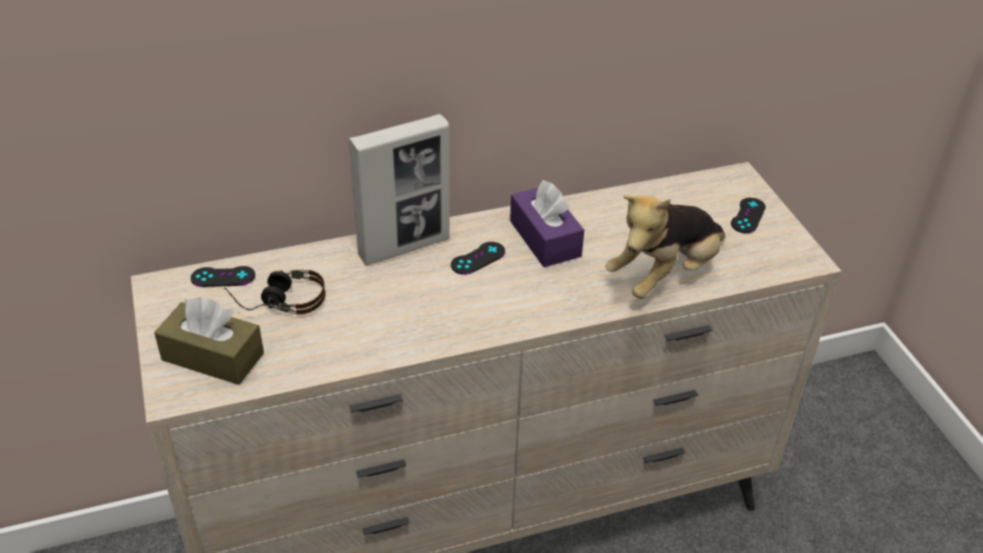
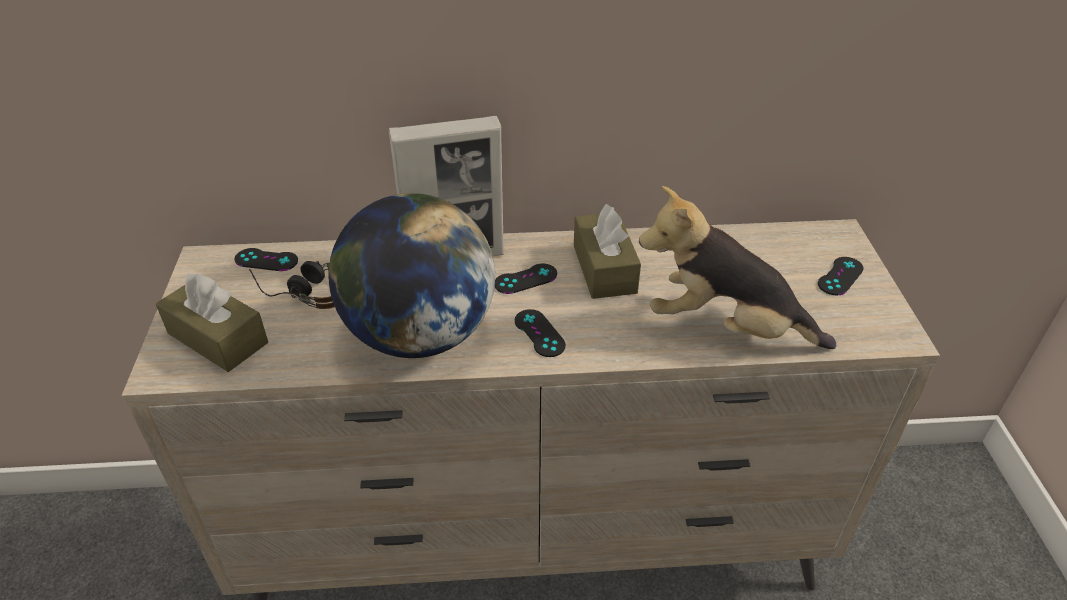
camera: 15 degrees right, 0 degrees up
(402, 323) = (420, 335): none -> globe
(508, 305) = (539, 333): none -> black game controller
(545, 238) = (604, 269): purple tissue box -> brown tissue box
(665, 275) = (725, 327): plush toy -> plush toy turned 45 degrees clockwise

